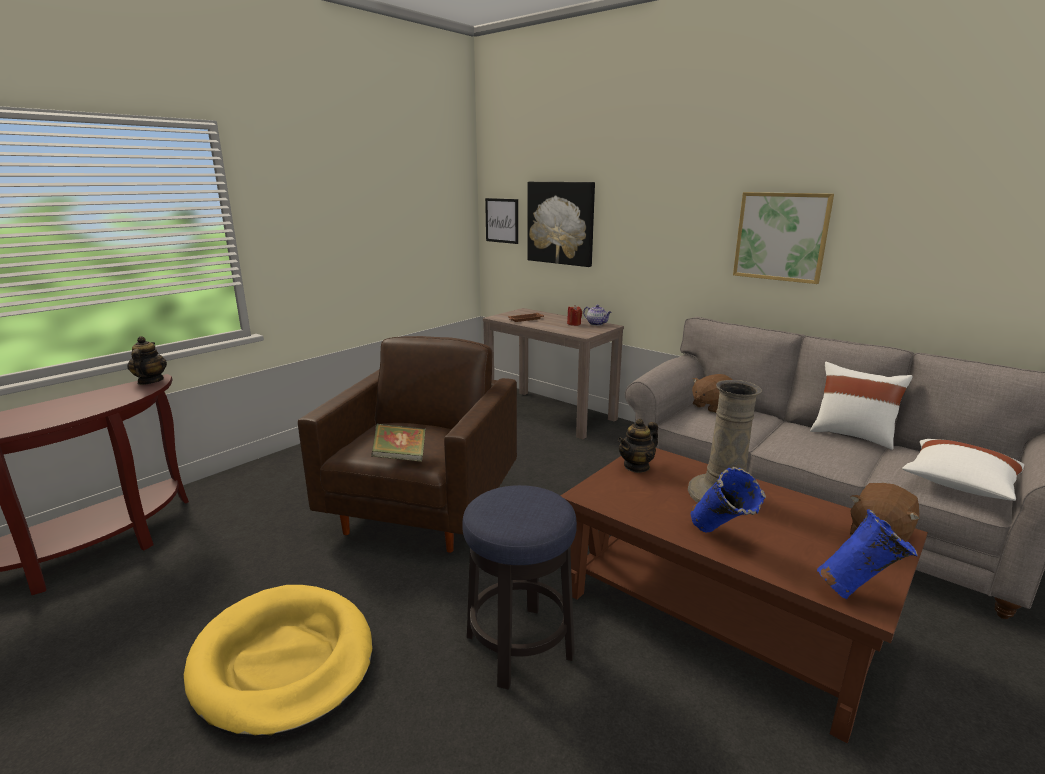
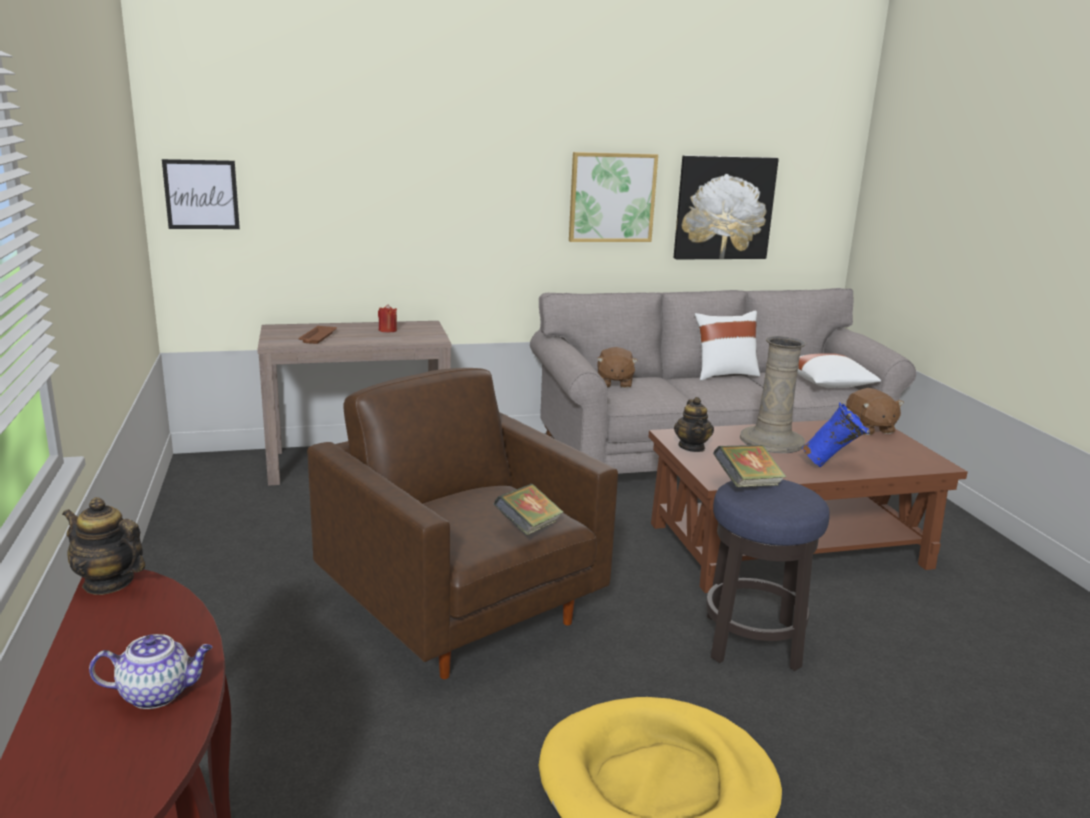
camera: 55 degrees left, 0 degrees up
(522, 492) = (747, 485): none -> book
(561, 223) = (321, 194): picture -> picture (723, 208)
(597, 324) = (409, 324): teapot -> teapot (158, 693)
(859, 593) = (925, 461): blue vase -> none

